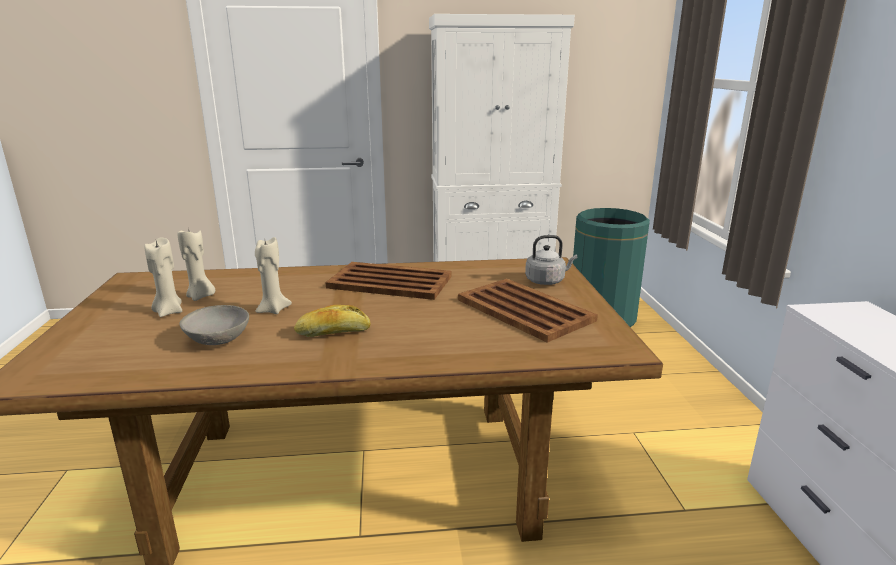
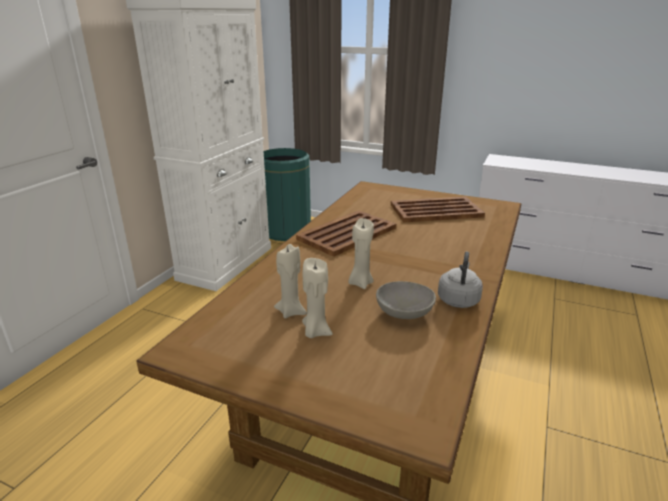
camera: 60 degrees left, 5 degrees up
(333, 333) = (426, 268): bread -> none
(547, 281) = (396, 195): grey kettle -> grey kettle (458, 299)

